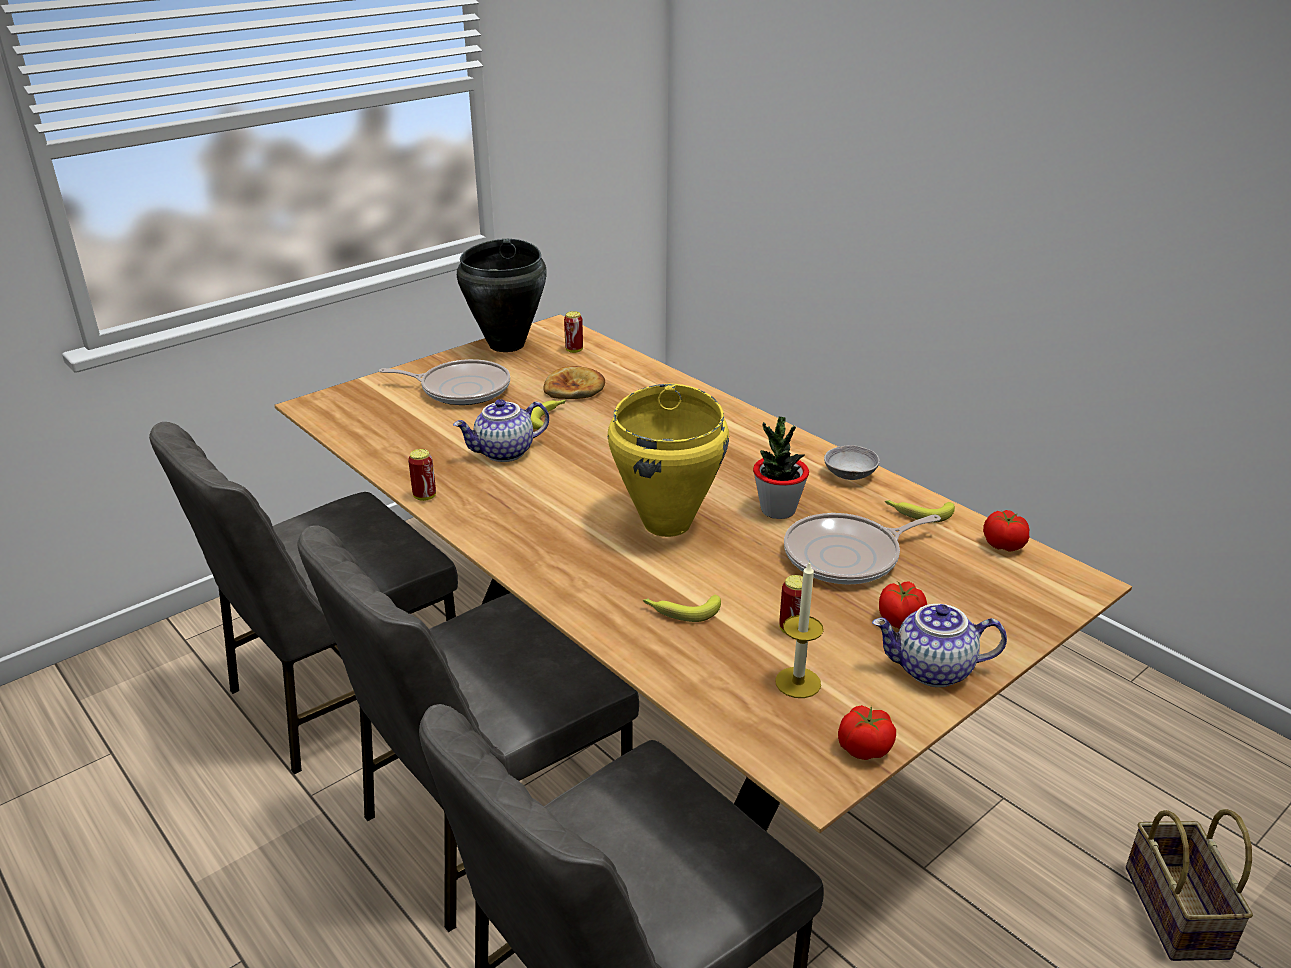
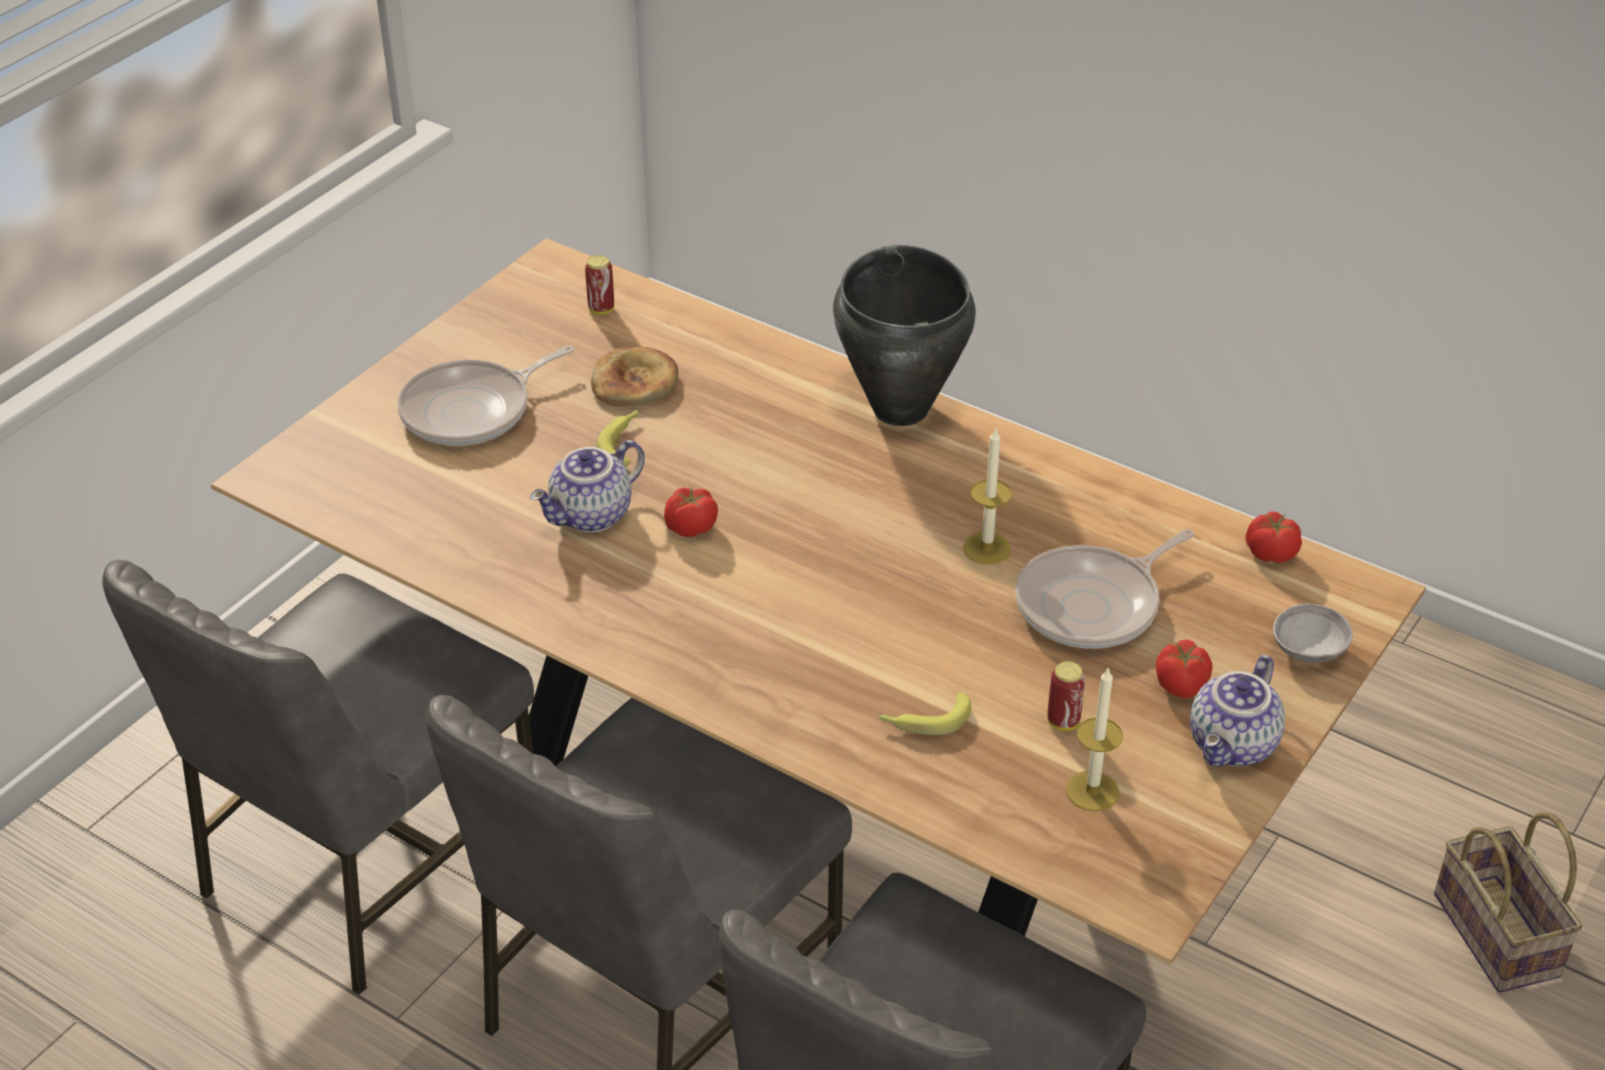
camera: 15 degrees left, 10 degrees up
(424, 496) = (520, 608): can -> none
(461, 389) = (472, 411): frying pan -> frying pan turned 150 degrees clockwise
(507, 345) = (497, 313): black cooking pot -> black cooking pot (901, 408)
(668, 523) = (858, 594): yellow cooking pot -> none
(777, 510) = (987, 548): potted plant -> candle
(850, 475) = (1058, 475): grey bowl -> grey bowl (1308, 650)
(864, 749) = (1188, 859): tomato -> tomato (691, 528)
(918, 513) = (1159, 522): banana -> none
(932, 671) = (1234, 746): teapot -> teapot turned 45 degrees counterclockwise

